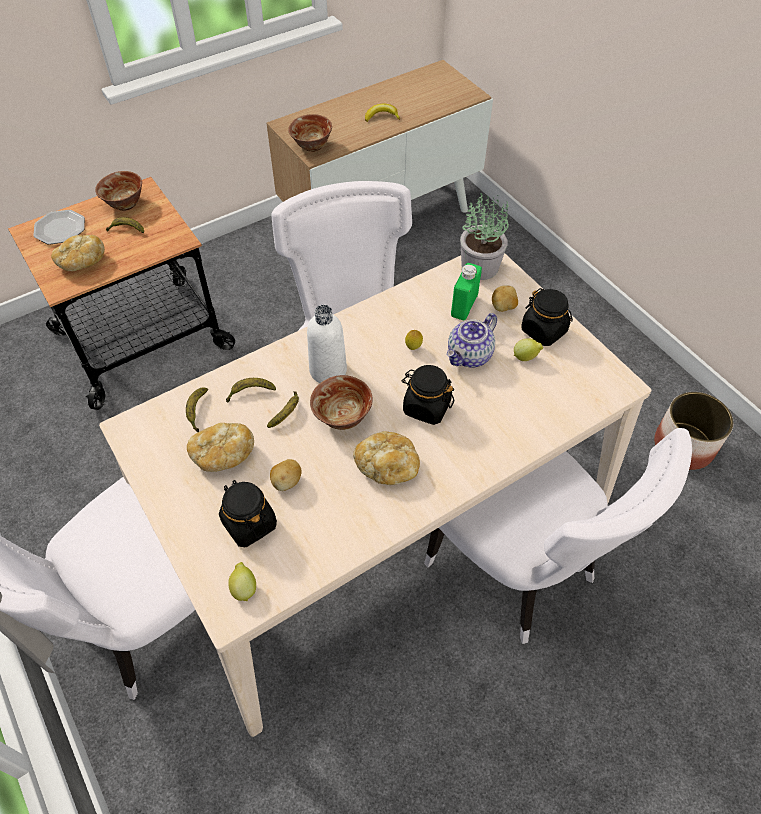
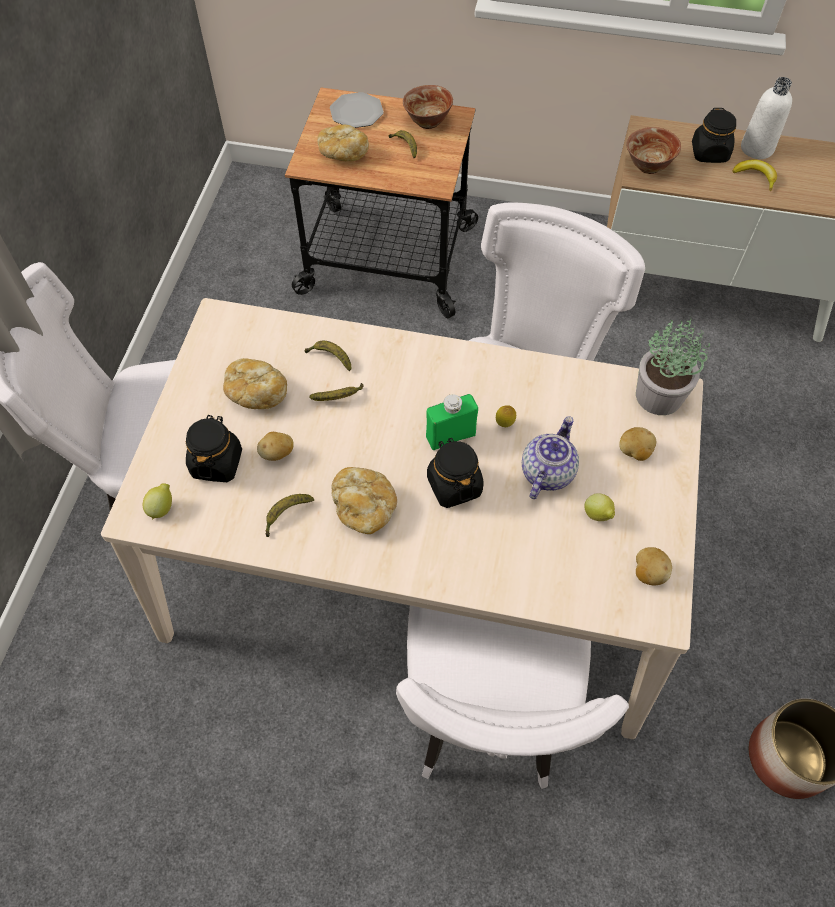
camera: 45 degrees right, 5 degrees up
(197, 411) = (276, 342): banana -> banana (286, 515)
(328, 370) = (410, 387): white bottle -> white bottle (757, 148)
(342, 418) = (376, 437): bowl -> none
(464, 306) = (597, 422): green bottle -> green bottle (450, 436)
(470, 356) = (546, 472): teapot -> teapot turned 120 degrees clockwise
(544, 331) = (647, 505): black jar -> black jar (709, 153)
(587, 367) = (648, 573): none -> potato

